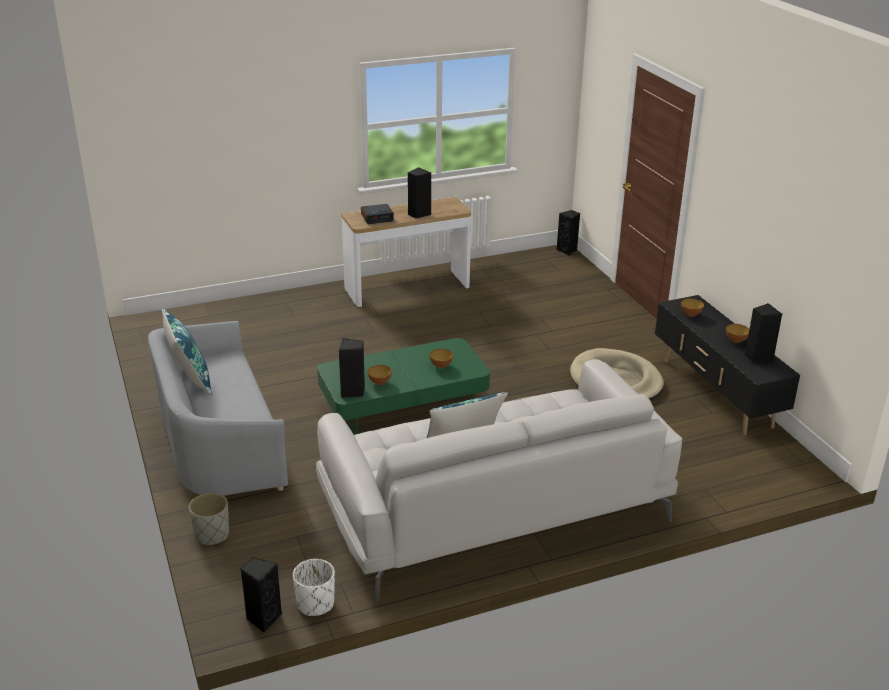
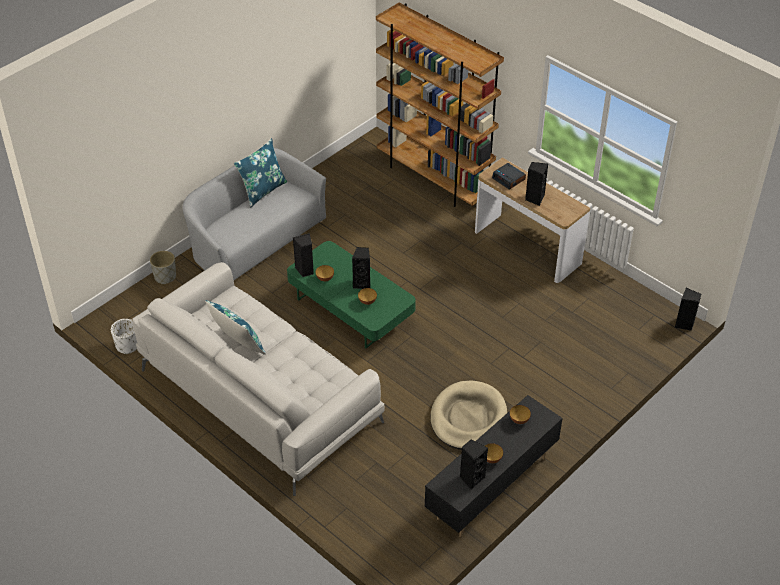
camera: 65 degrees right, 15 degrees up
(253, 306) = (434, 178): none -> brown bookcase
(263, 618) = (106, 329): black speaker -> black speaker (362, 283)

